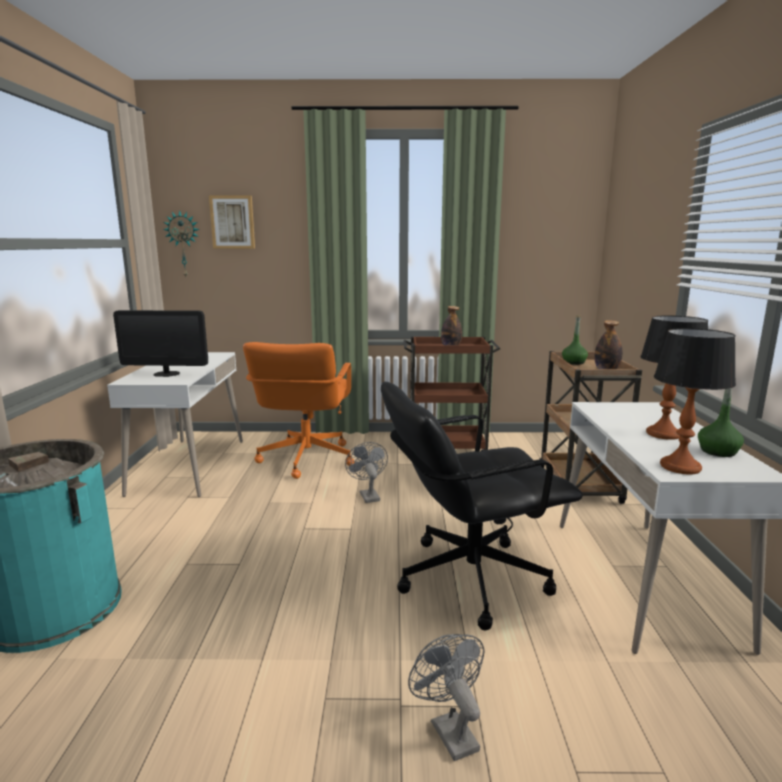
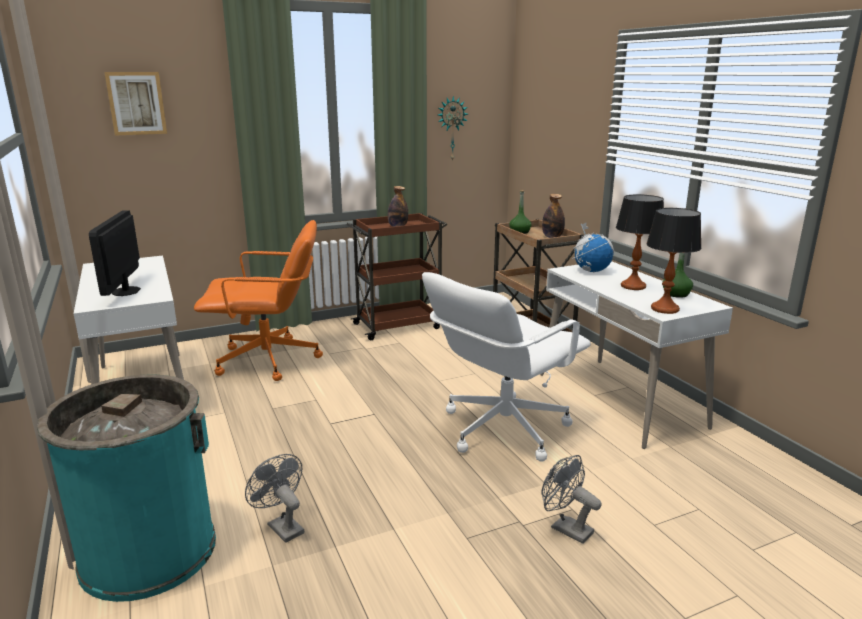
camera: 25 degrees left, 5 degrees up
(166, 374) = (126, 291): monitor -> monitor turned 105 degrees clockwise
(183, 244) = (73, 131): wall clock -> wall clock (451, 128)
(305, 459) = (269, 360): orange office chair -> orange office chair turned 75 degrees counterclockwise
(368, 495) = (363, 382): grey fan -> grey fan (281, 526)
(469, 577) = (502, 428): black office chair -> white office chair
(625, 410) = (591, 271): none -> globe

